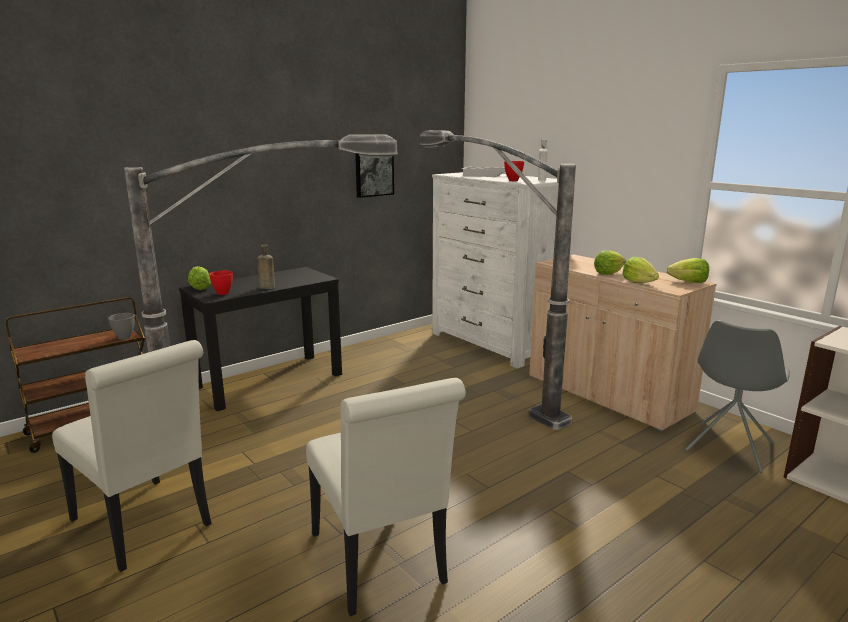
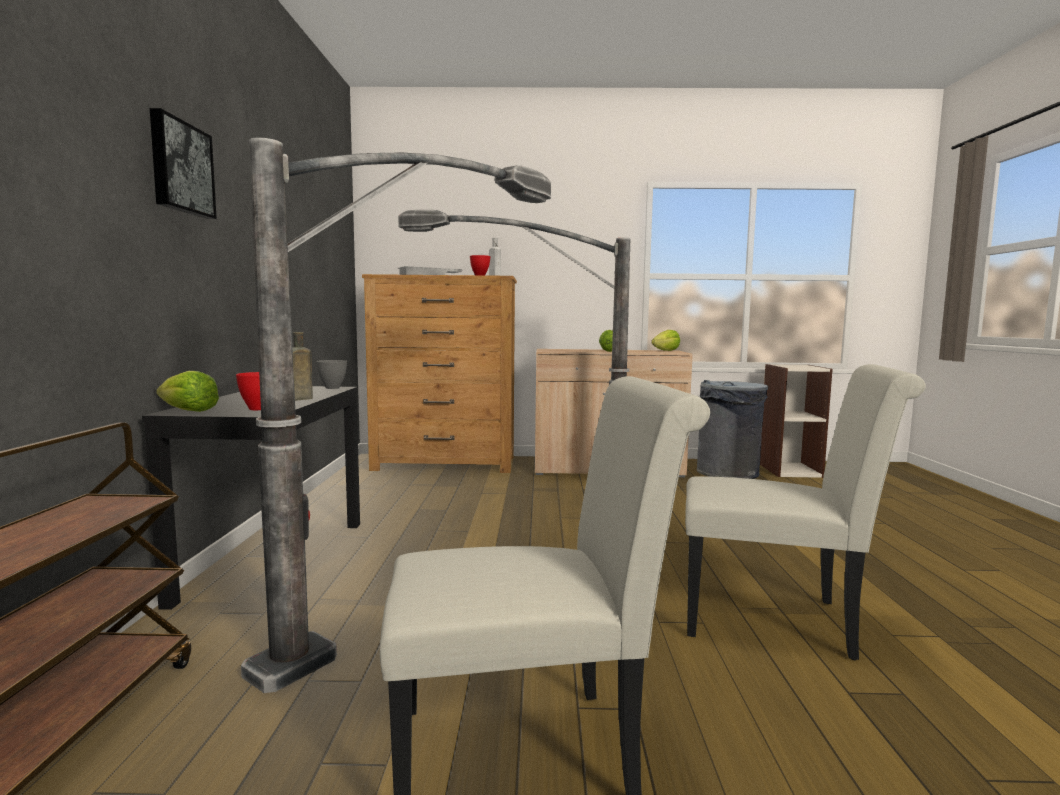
camera: 50 degrees left, 10 degrees down
(124, 337) = (134, 505): grey bowl -> grey bowl (332, 388)
(373, 174) = (307, 266): picture -> picture (180, 168)
(492, 343) = (445, 463): white dresser -> brown dresser
(639, 282) = (646, 352): lettuce -> none
(728, 448) = (728, 473): grey chair -> grey trash can

